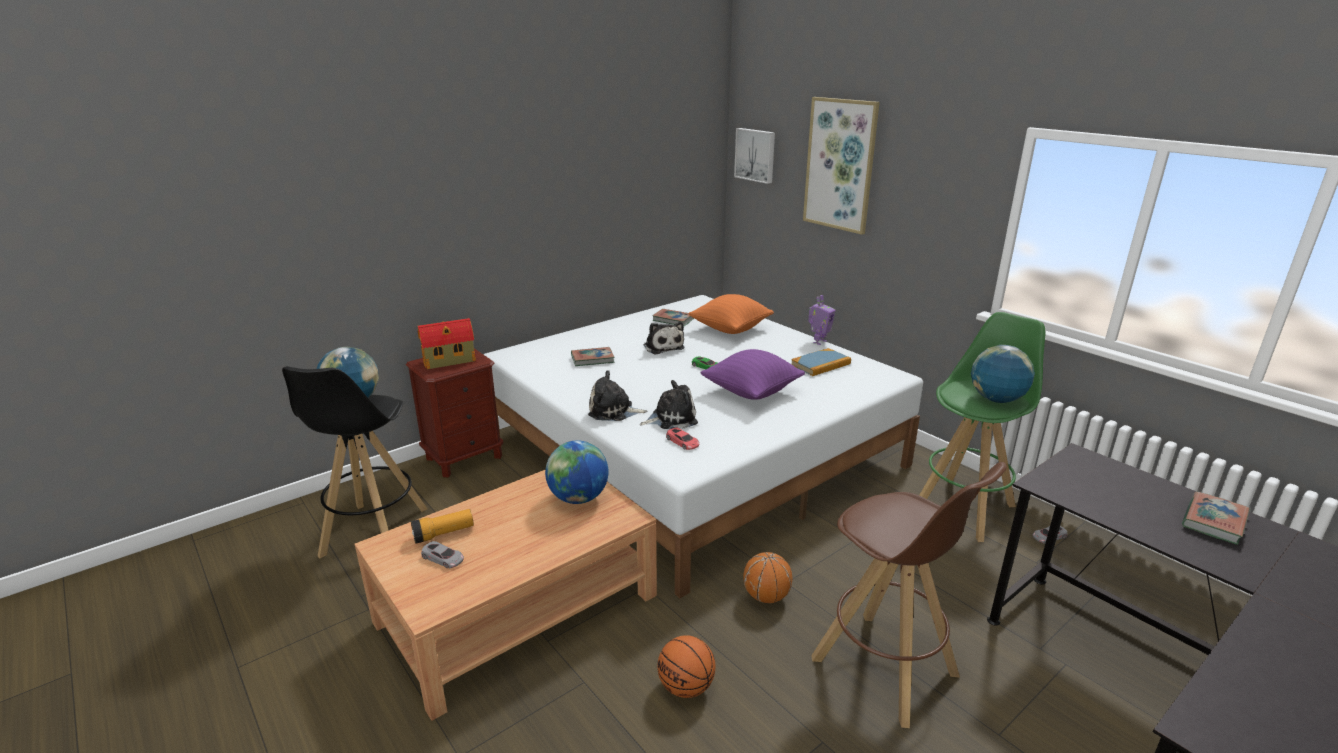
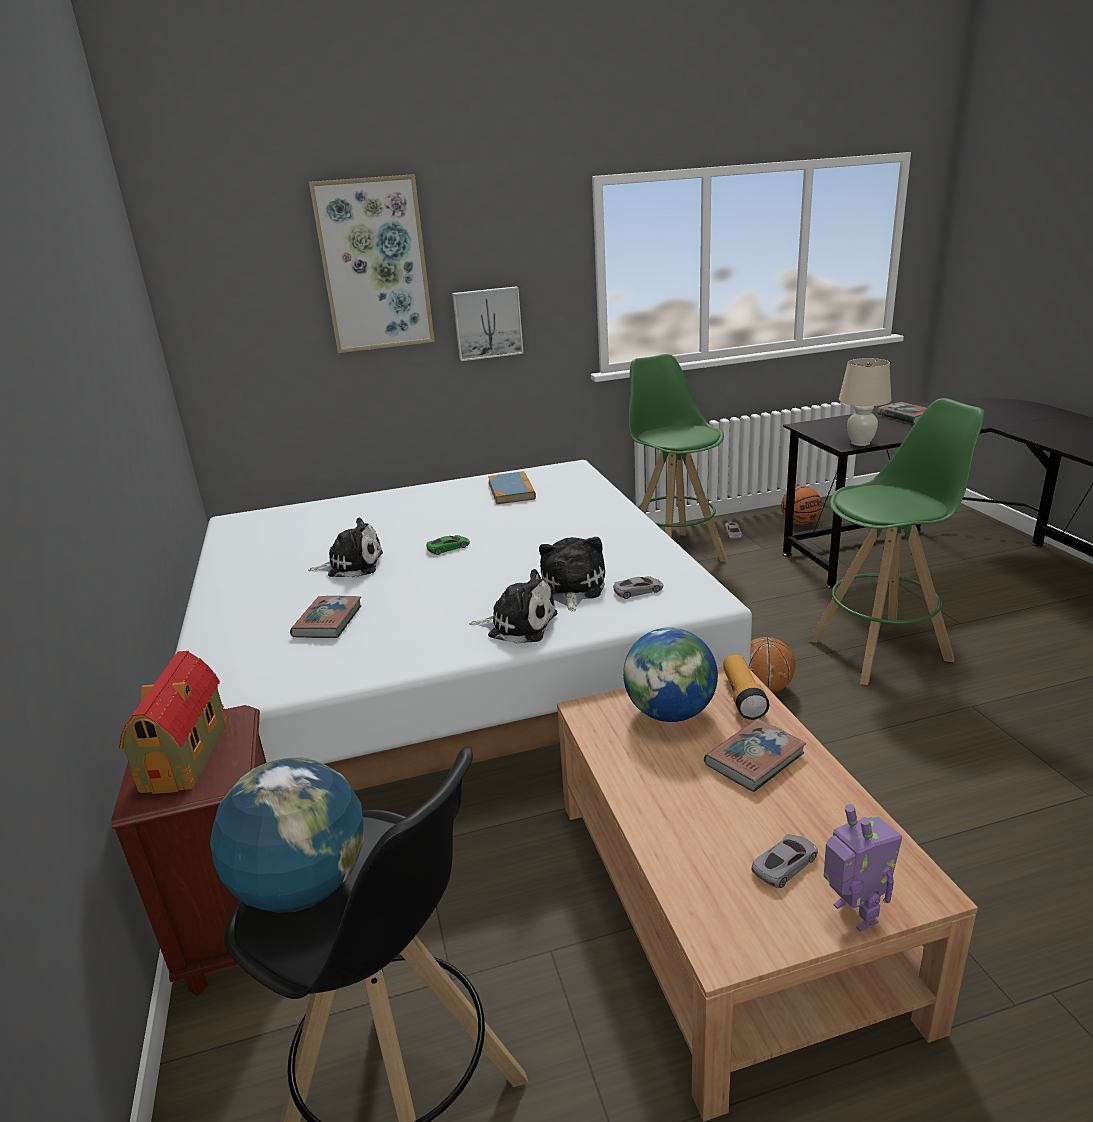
camera: 65 degrees left, 0 degrees up
(443, 534) = (715, 859): flashlight -> flashlight (743, 697)
(613, 411) = (518, 625): plush toy -> plush toy turned 105 degrees counterclockwise
(673, 320) = (271, 546): book -> book (754, 759)
(682, 442) = (638, 590): red toy car -> grey toy car
(686, 687) = (897, 773): basketball -> basketball (800, 523)
(730, 329) = (355, 517): orange pillow -> none
(751, 392) = (544, 534): purple pillow -> none
(756, 155) = (216, 286): picture -> picture (487, 323)
(818, 342) = (453, 481): toy robot -> toy robot (853, 914)
(886, 668) = (881, 649): brown stool -> green stool
(996, 399) = (690, 430): globe -> none
(1057, 493) = (860, 443): none -> beige table lamp

